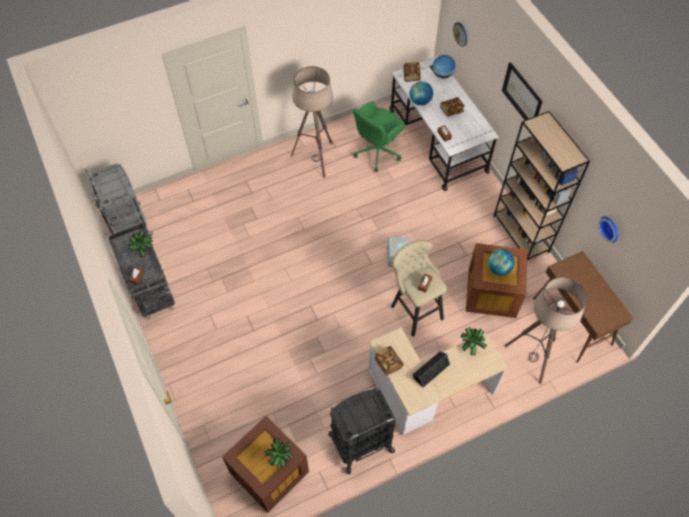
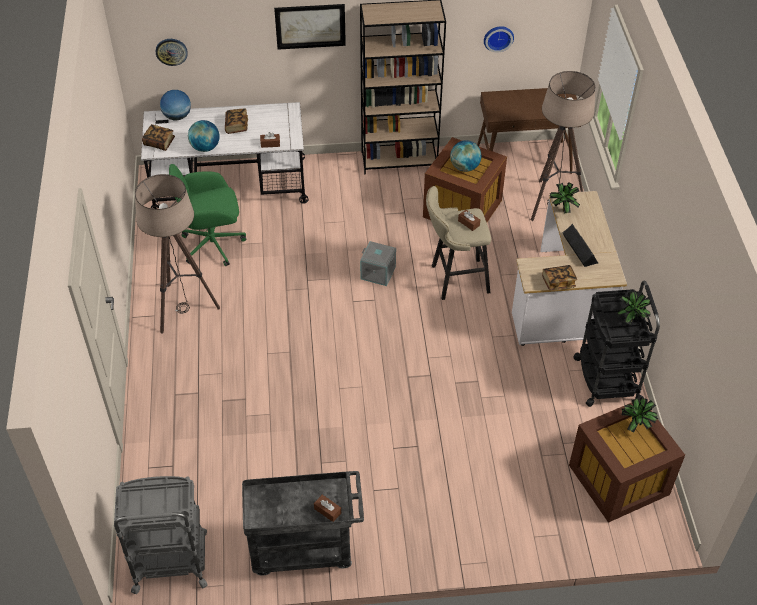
camera: 70 degrees left, 10 degrees down
(144, 251) = (286, 493): potted plant -> potted plant (631, 319)
(377, 152) = (212, 245): green office chair -> green office chair turned 105 degrees clockwise

